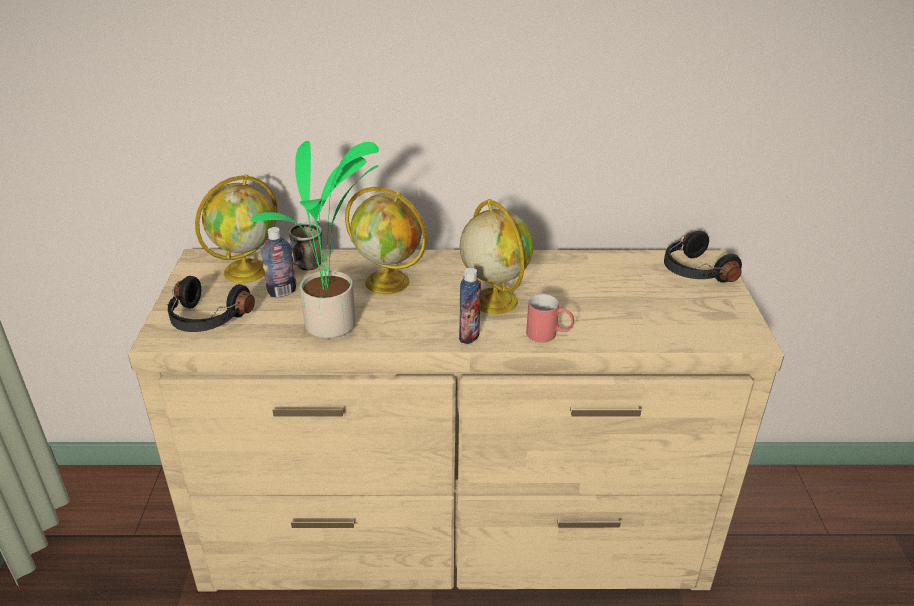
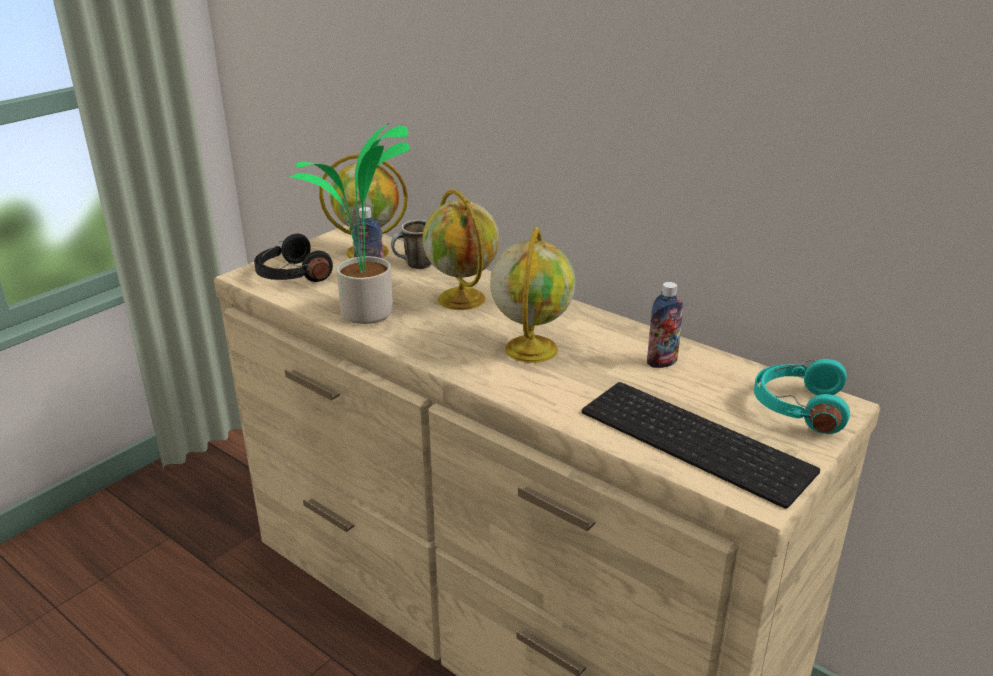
camera: 40 degrees right, 5 degrees down
(469, 336) = (463, 366): bottle -> bottle (662, 362)
(549, 335) = (536, 397): red mug -> none
(676, 318) = (698, 440): none -> keyboard
(694, 271) = (798, 408): black headphones -> turquoise headphones

